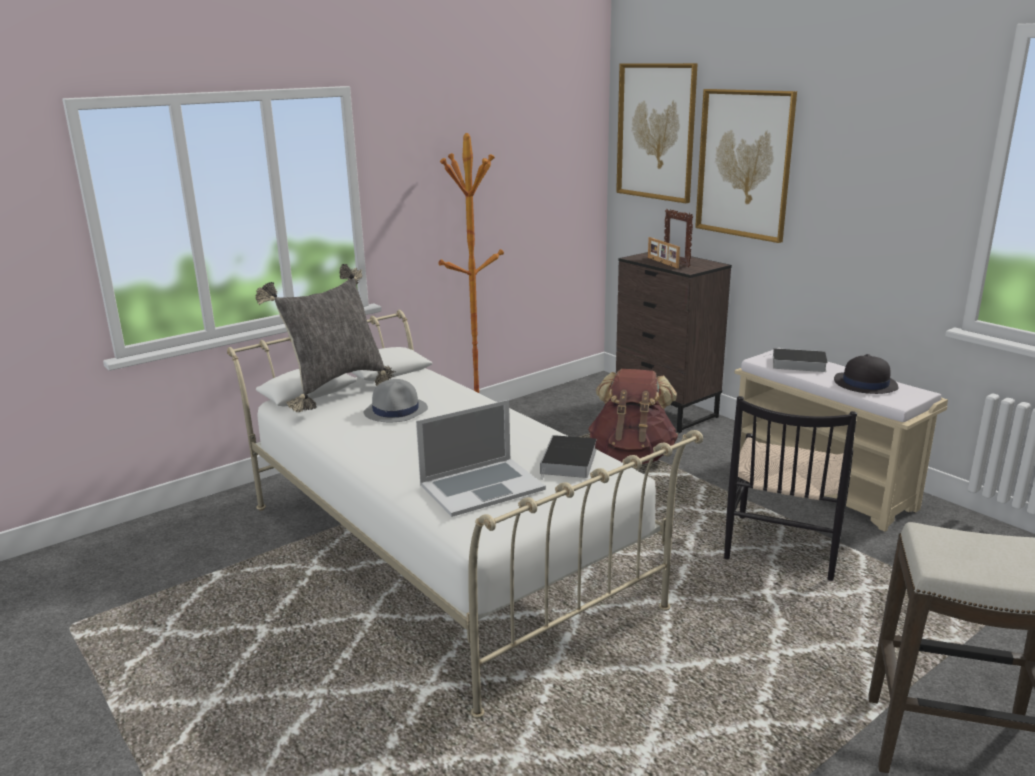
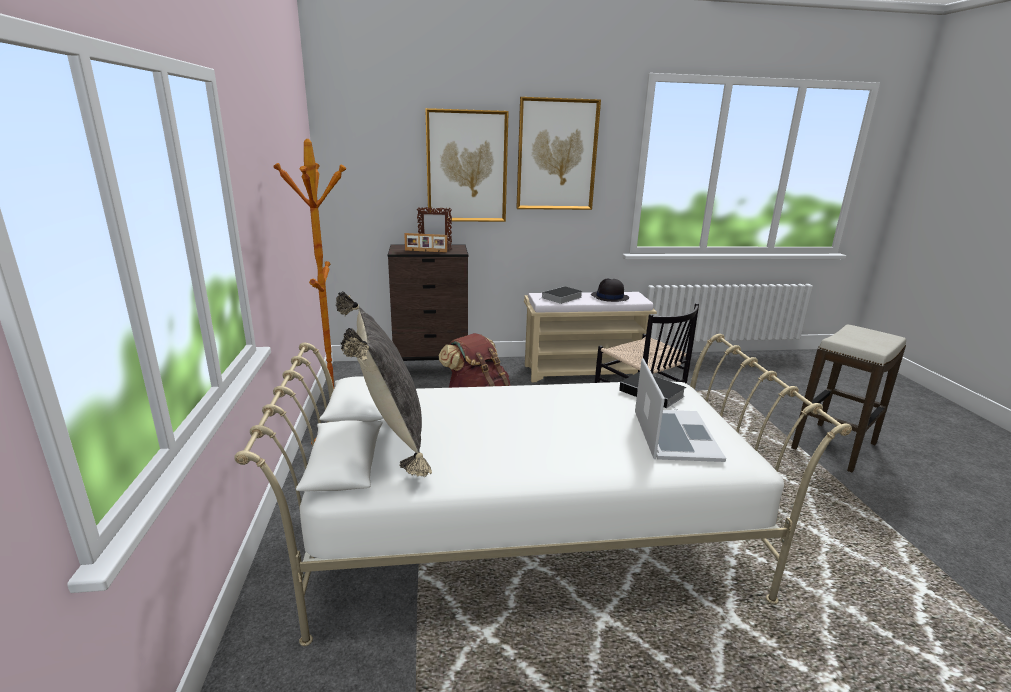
camera: 60 degrees left, 0 degrees up
(396, 411) = (475, 427): grey hat -> none
(656, 132) = (373, 145): picture -> picture (556, 155)

